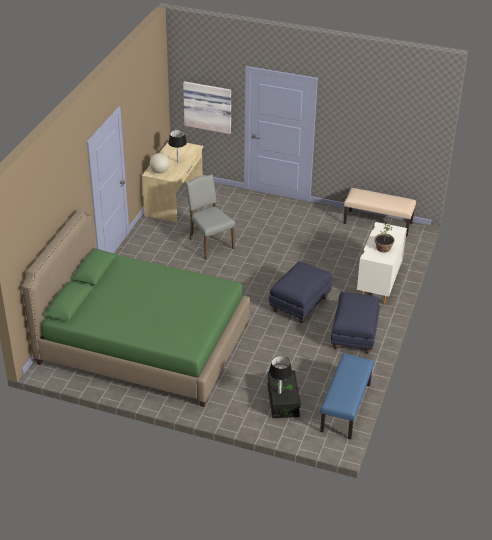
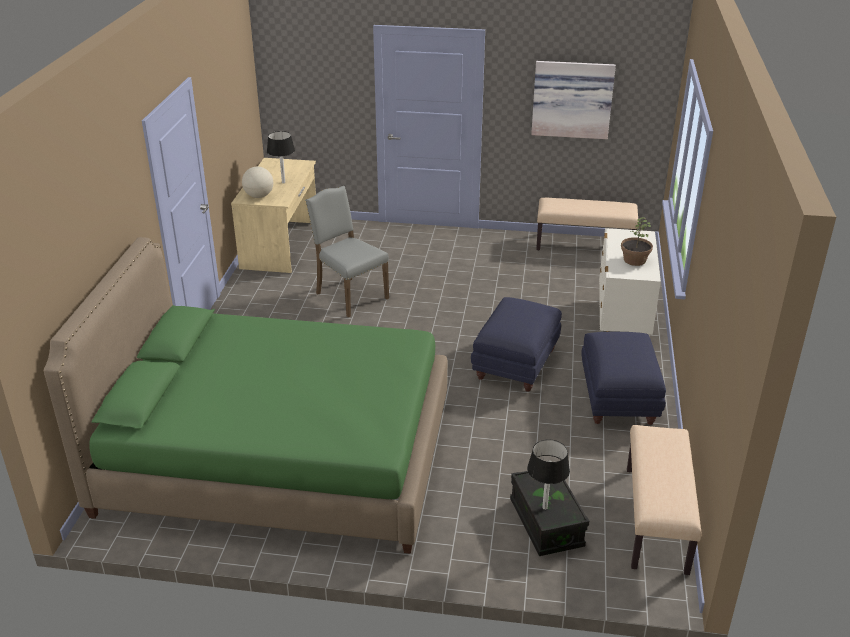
camera: 10 degrees left, 5 degrees down
(208, 106) = (319, 98): picture -> picture (572, 99)
(346, 408) = (657, 519): blue bench -> beige bench

